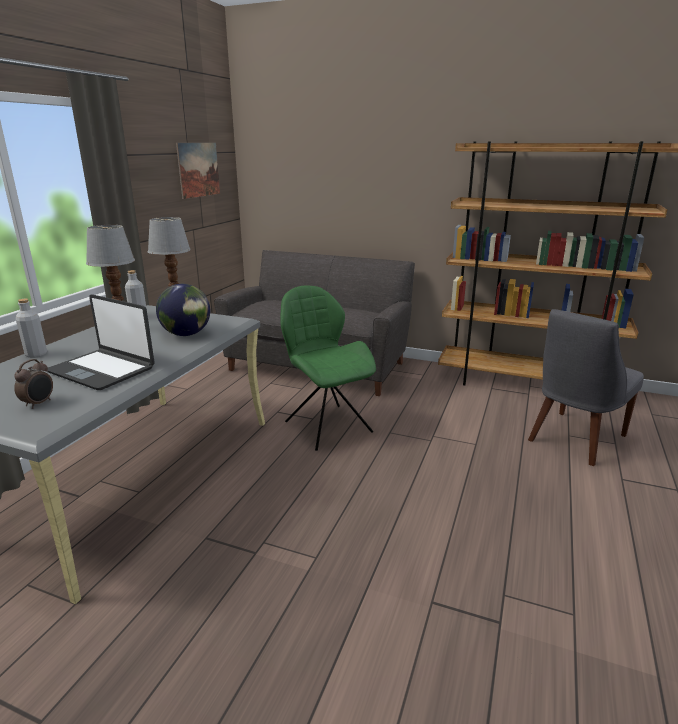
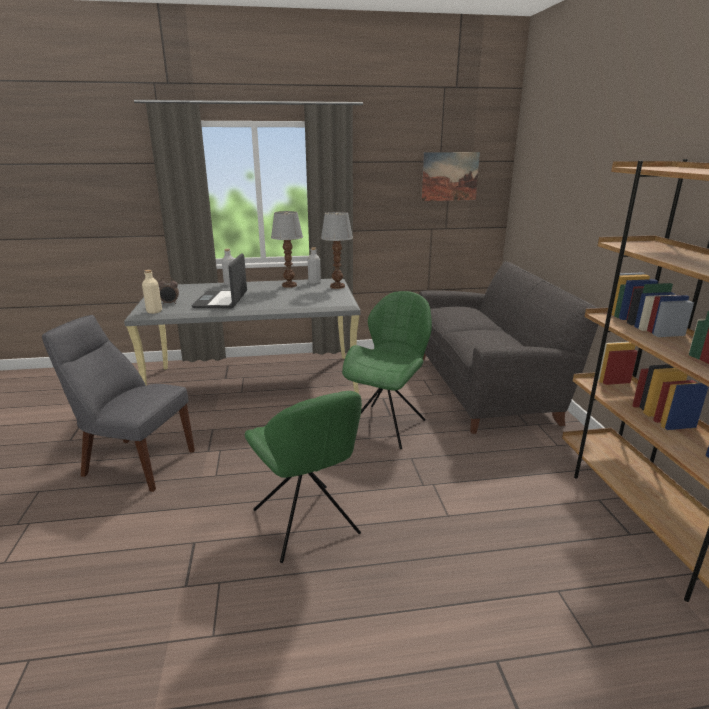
camera: 60 degrees right, 0 degrees up
(57, 419) = (154, 311): none -> beige bottle
(186, 334) = (298, 300): globe -> none
(447, 515) = (307, 524): none -> green chair
(574, 439) = (552, 597): grey chair -> grey chair (135, 462)

